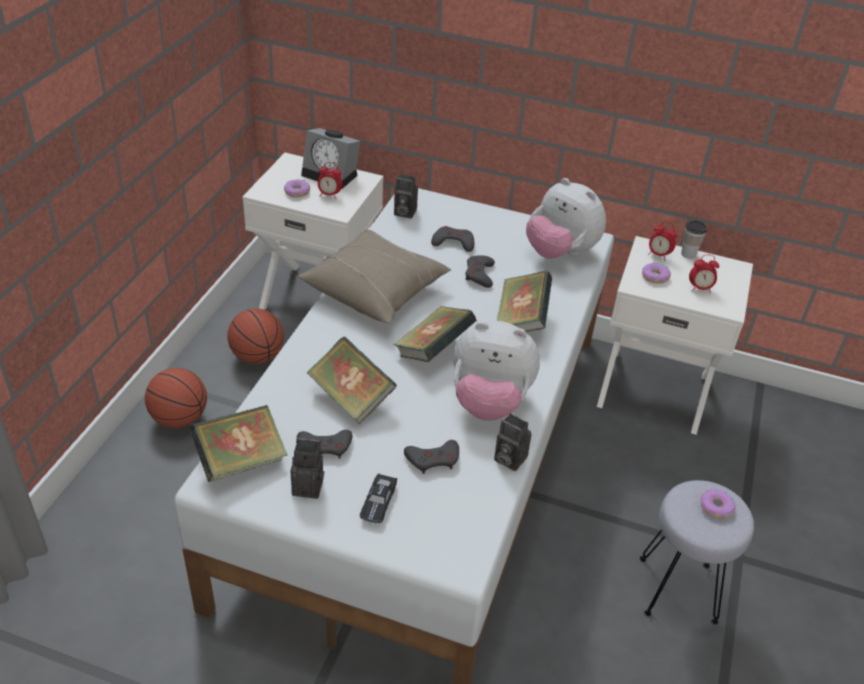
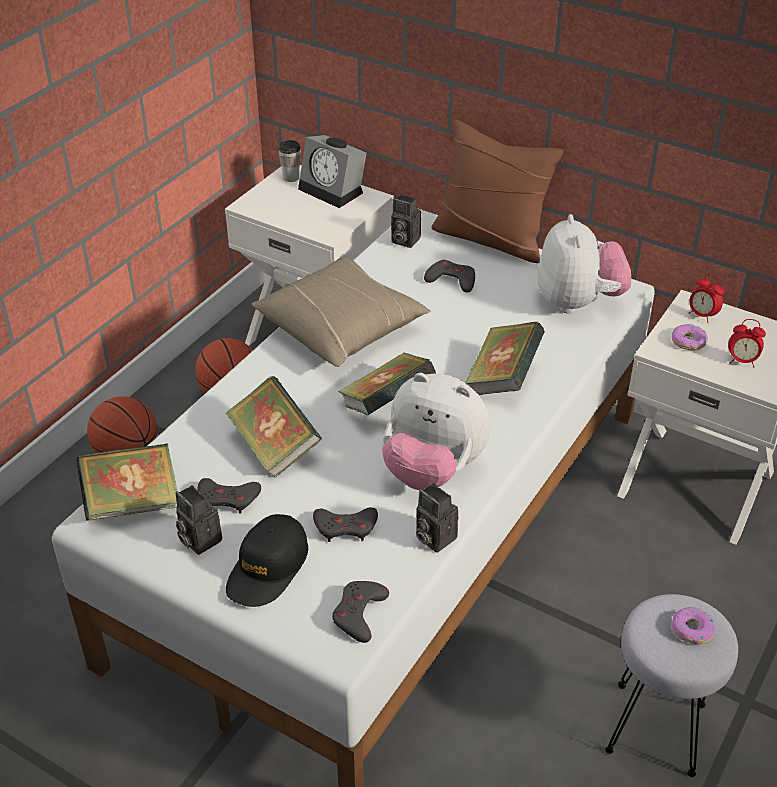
camera: 15 degrees right, 0 degrees up
(297, 192) = (287, 208): donut -> none
(310, 486) = (198, 539): camera -> camera turned 150 degrees counterclockwise
(329, 195) = (323, 214): alarm clock -> none
(378, 503) = (267, 568): black toy car -> black cap
(474, 206) = (491, 238): none -> brown pillow
(479, 274) = (470, 320): grey game controller -> grey game controller (359, 614)
(560, 252) = (578, 302): plush toy -> plush toy turned 150 degrees counterclockwise
(688, 254) = (742, 317): cup -> cup (291, 177)

